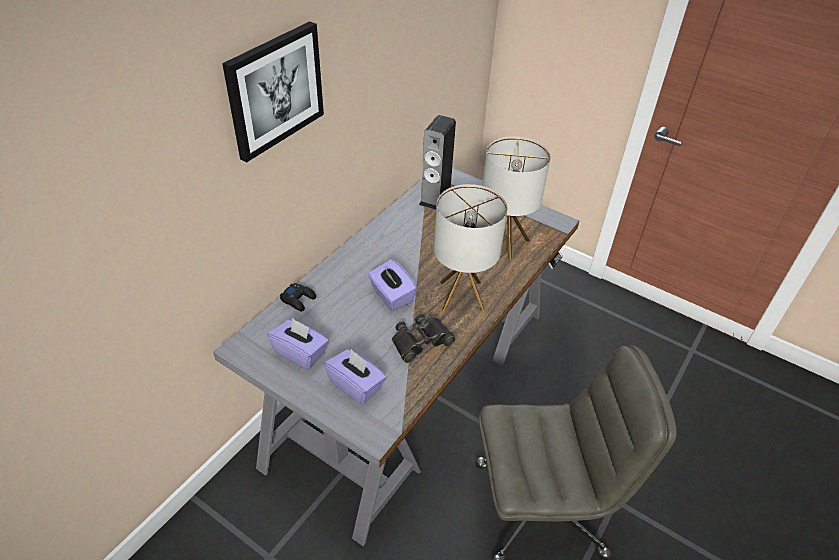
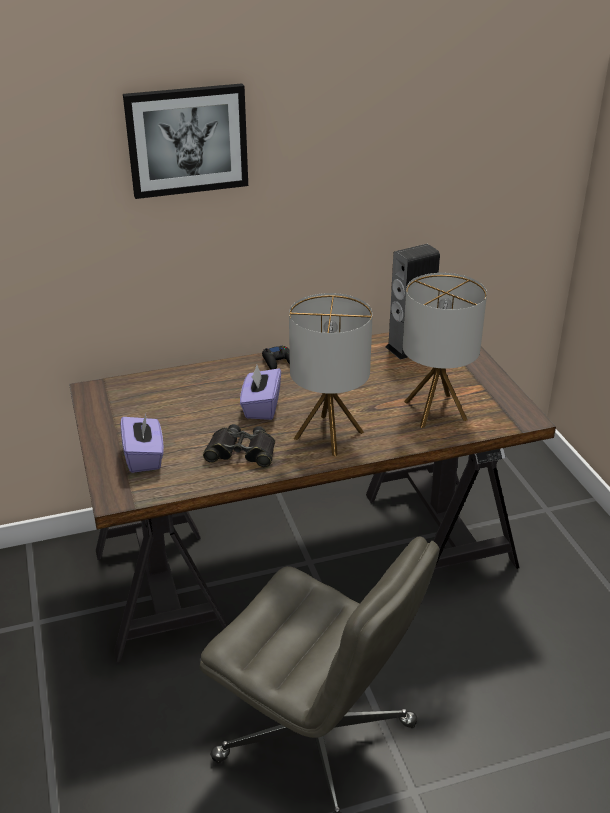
camera: 40 degrees right, 10 degrees down
(298, 299) = (178, 376): black game controller -> black game controller (279, 361)
(300, 353) = (131, 414): purple tissue box -> none
(411, 384) = (304, 557): grey desk -> brown desk

